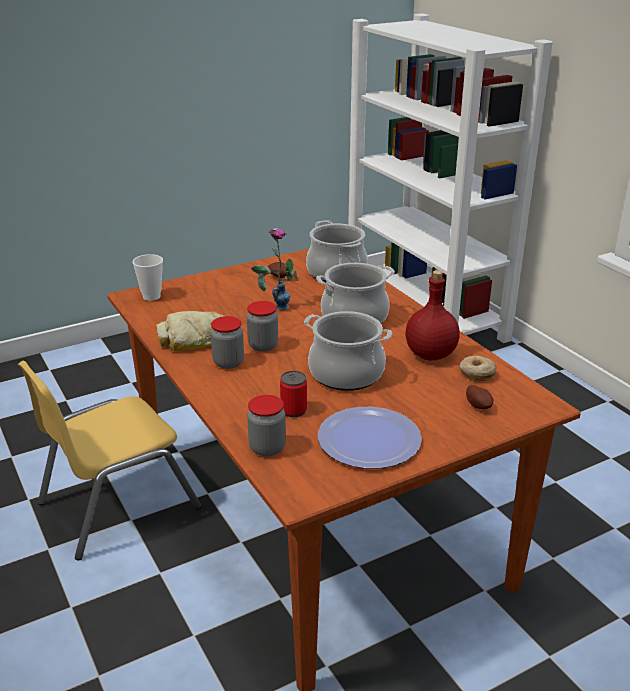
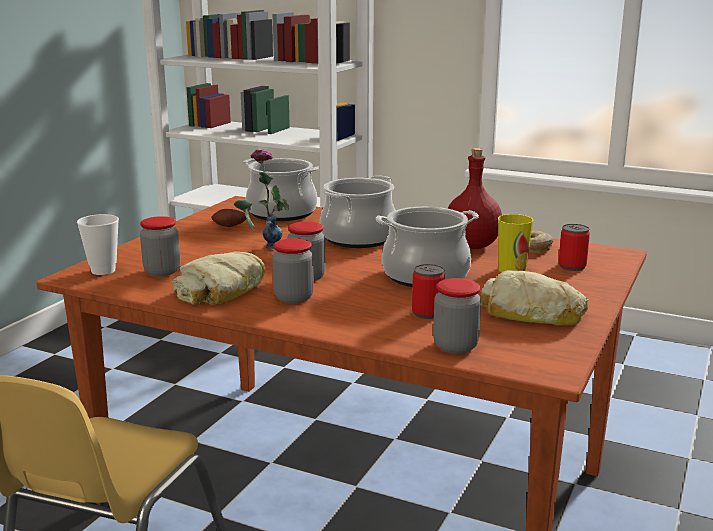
camera: 35 degrees left, 10 degrees down
(183, 309) = (162, 271): none -> jar
(369, 440) = (532, 312): plate -> bread
(422, 391) = (512, 270): none -> cup
(478, 405) = (572, 266): potato -> can

